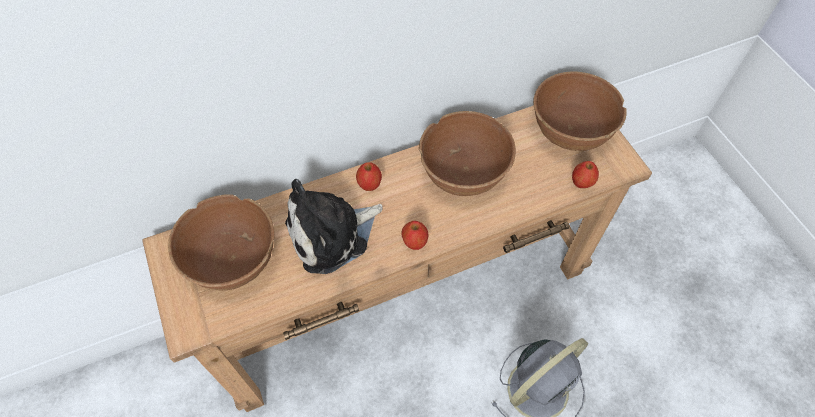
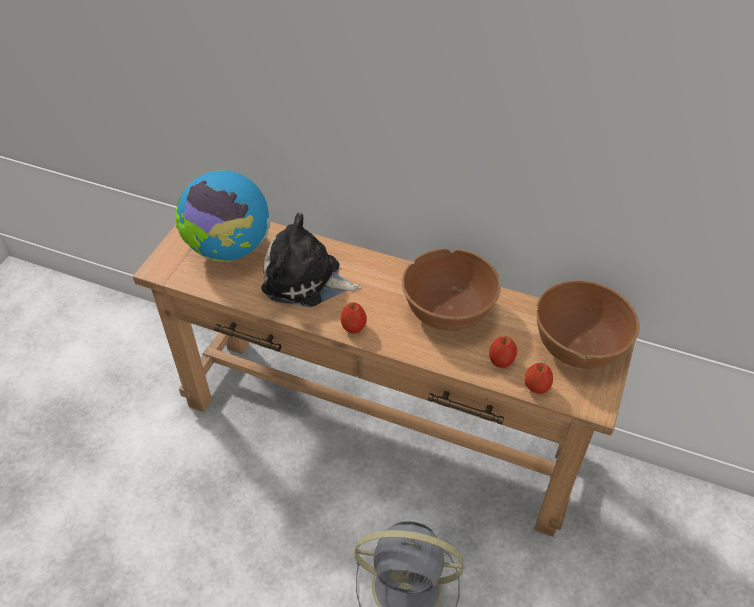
camera: 45 degrees right, 10 degrees down
(232, 259) = (229, 249): brown bowl -> globe
(369, 184) = (369, 269): apple -> apple (501, 361)

